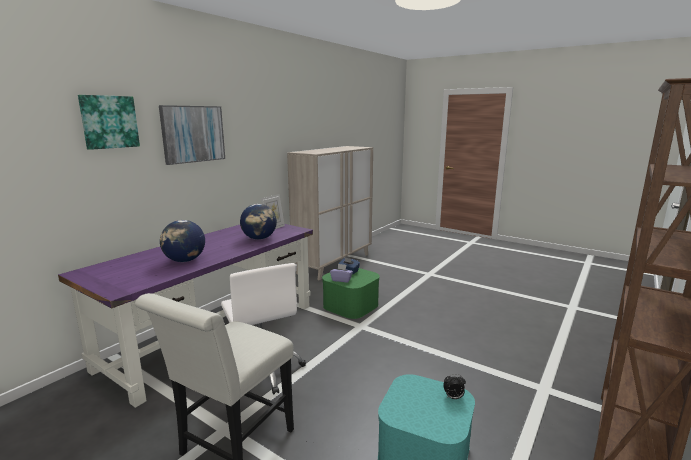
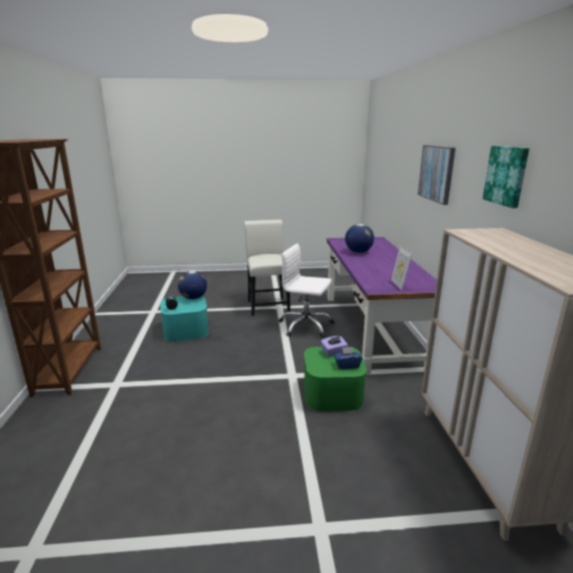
camera: 140 degrees right, 5 degrees up
(109, 122) = (410, 155): picture -> picture (506, 175)
(259, 238) = (373, 273): globe -> globe (193, 298)

